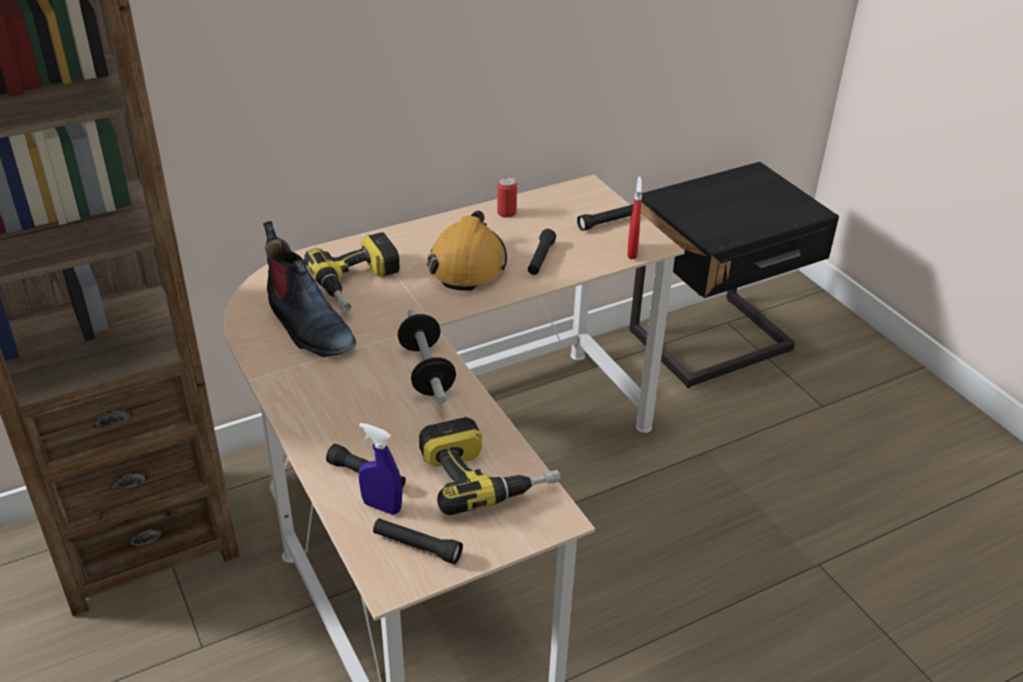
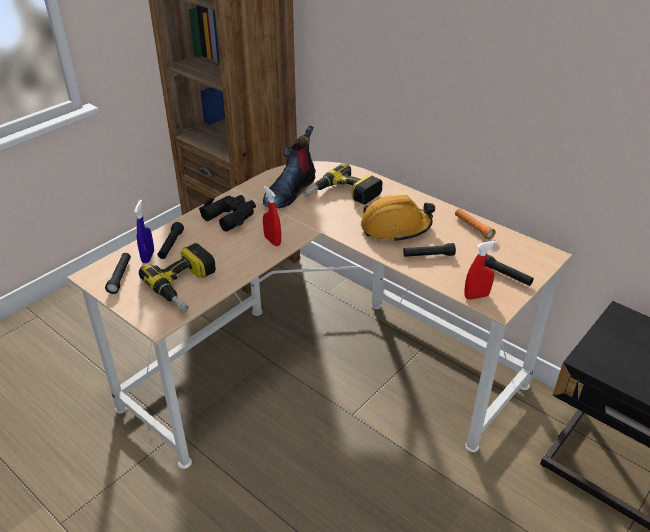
camera: 70 degrees right, 0 degrees up
(332, 397) = (231, 216): none -> black binoculars
(426, 371) = (272, 241): dumbbell -> red spray bottle
(506, 213) = (473, 228): can -> orange flashlight

